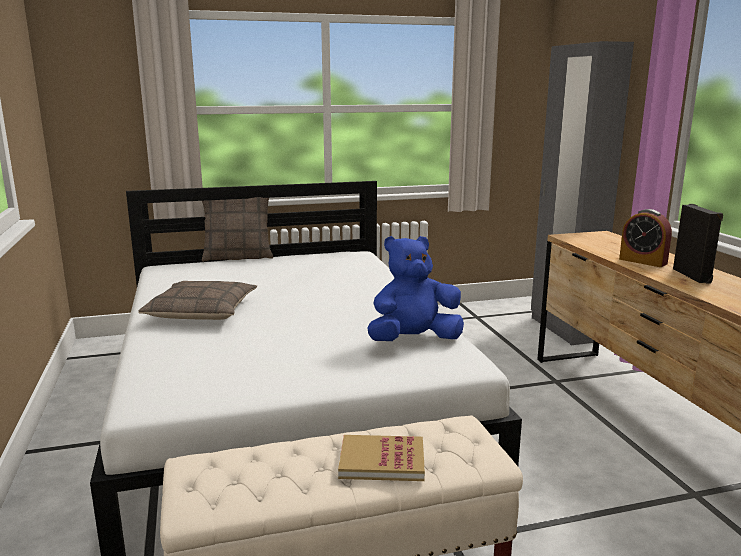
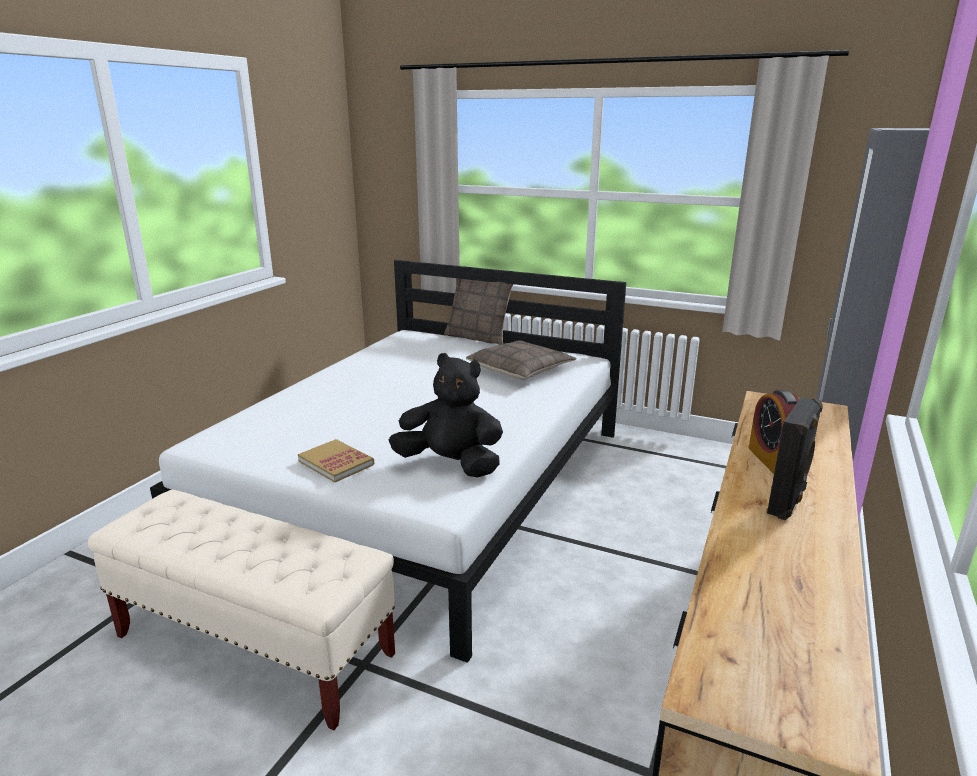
camera: 40 degrees right, 5 degrees up
(202, 311) = (360, 382): pillow -> pillow (521, 369)
(382, 461) = (254, 555): book -> book (336, 463)
(414, 340) = (451, 464): blue plush toy -> black plush toy

